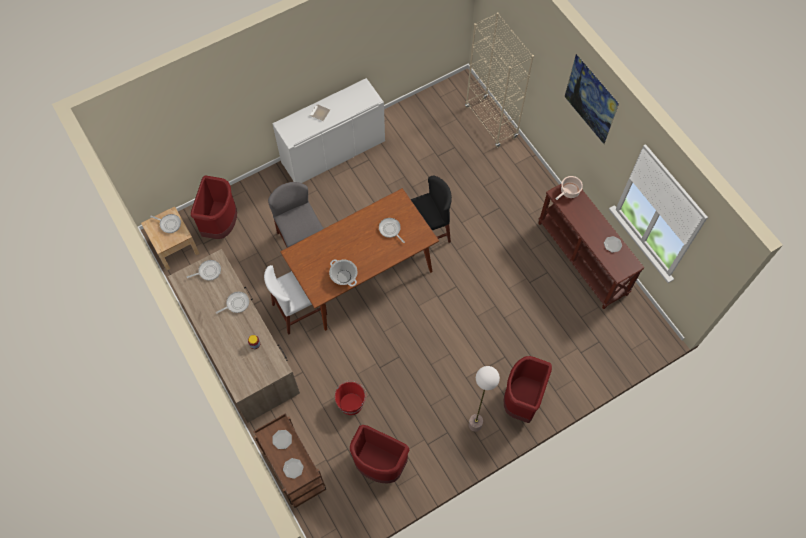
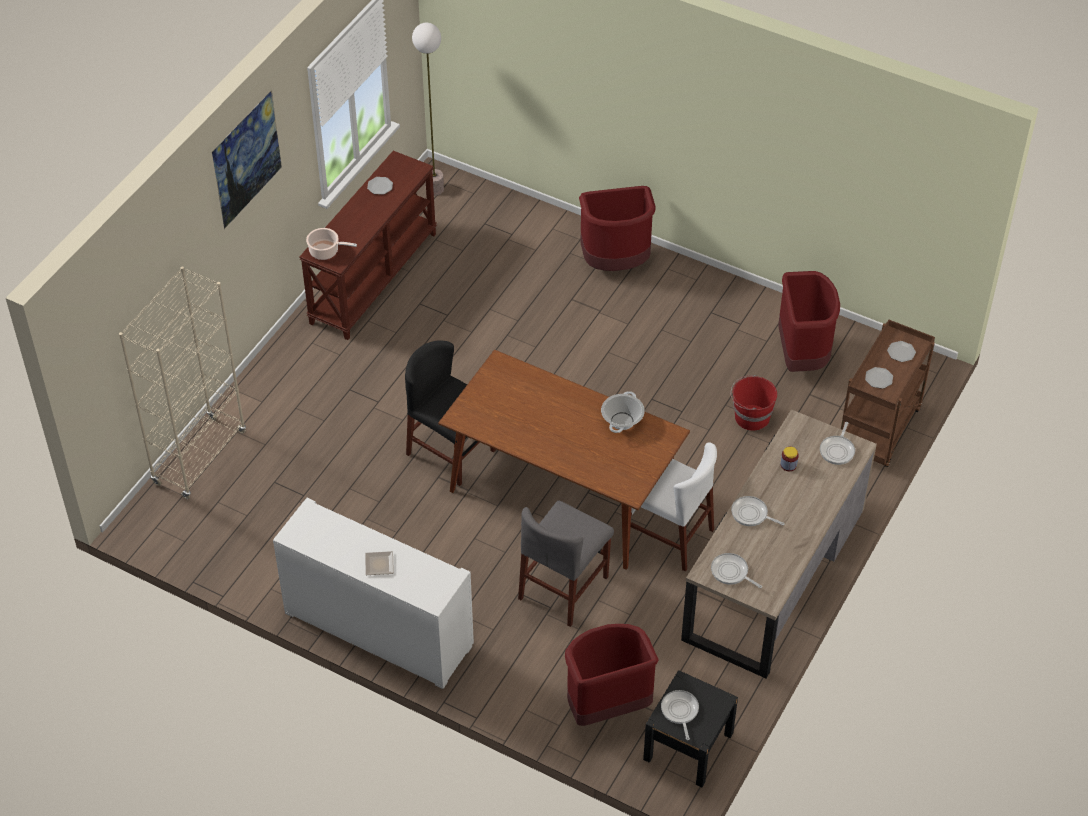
camera: 120 degrees left, 15 degrees down
(175, 247) = (688, 746): beige nightstand -> black nightstand
(390, 230) = (515, 405): frying pan -> frying pan (837, 450)
(475, 424) = (680, 292): floor lamp -> floor lamp (434, 189)

